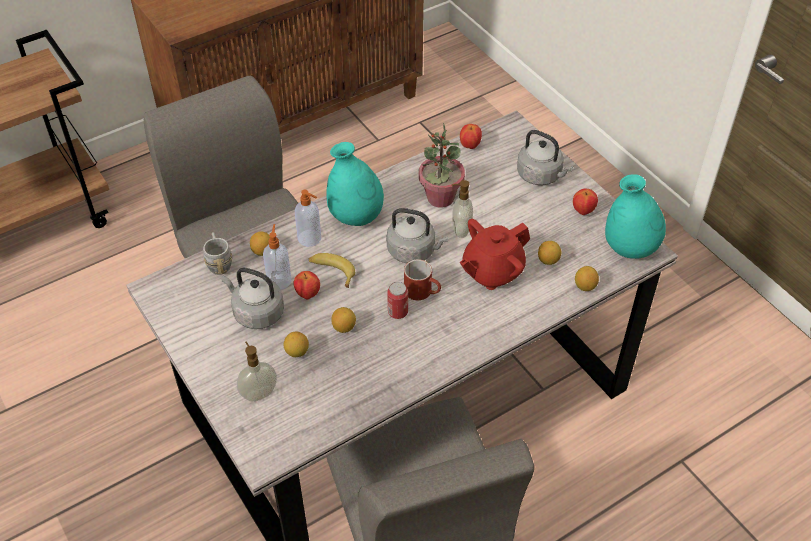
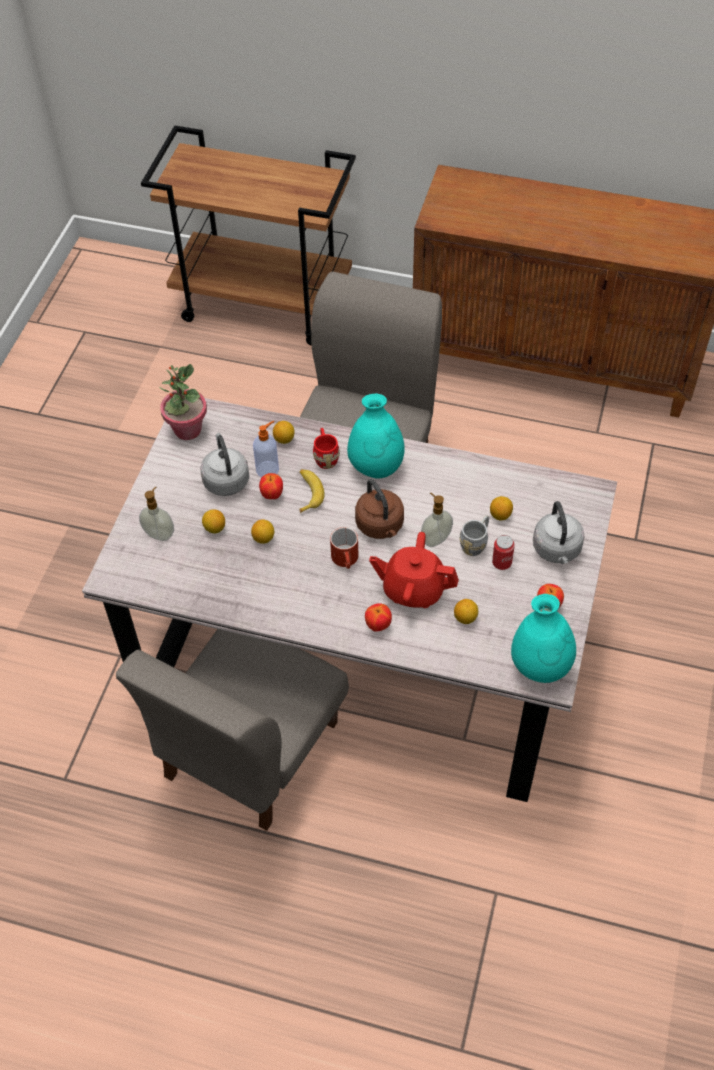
camera: 50 degrees right, 5 degrees up
(219, 262) = (248, 424): grey mug -> grey mug (476, 543)
(310, 238) = (325, 456): soap dispenser -> red mug
(398, 312) = (310, 559): can -> can (501, 563)
(414, 251) = (381, 526): grey kettle -> brown kettle
(440, 198) = (455, 503): potted plant -> potted plant (187, 430)
(470, 146) = (535, 480): apple -> apple (378, 625)
(585, 286) = (464, 661): lemon -> lemon (500, 515)

